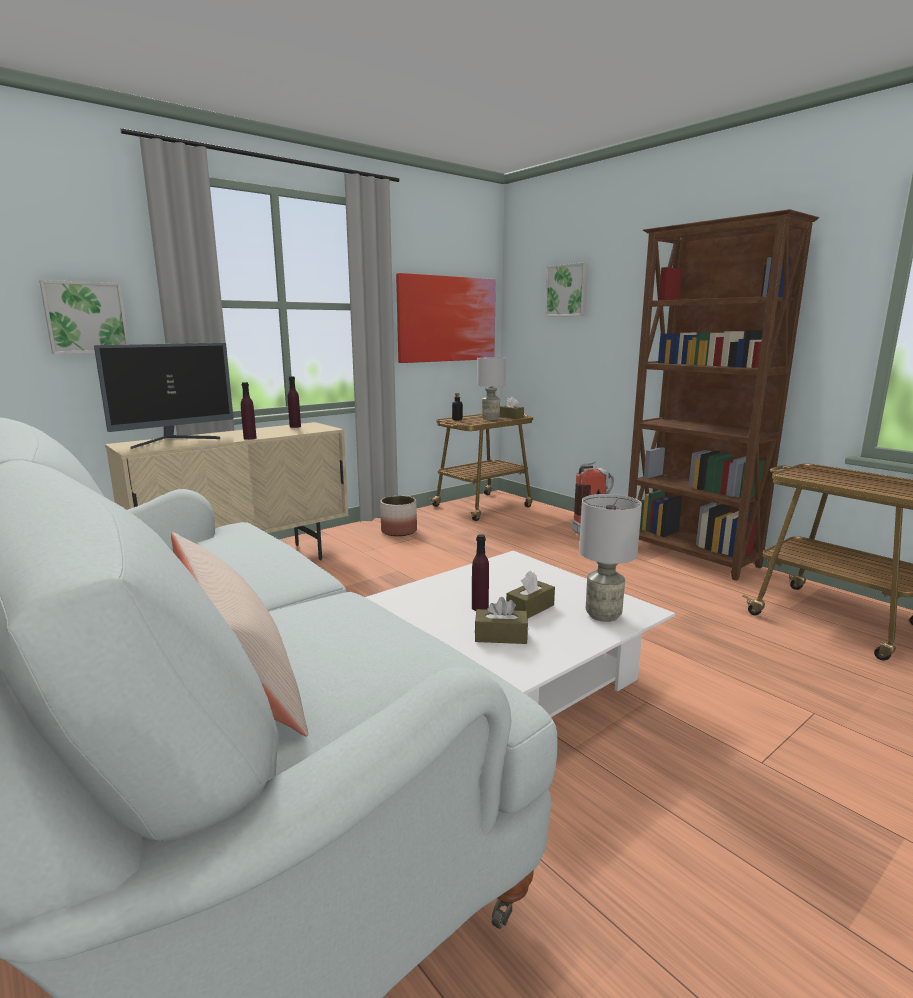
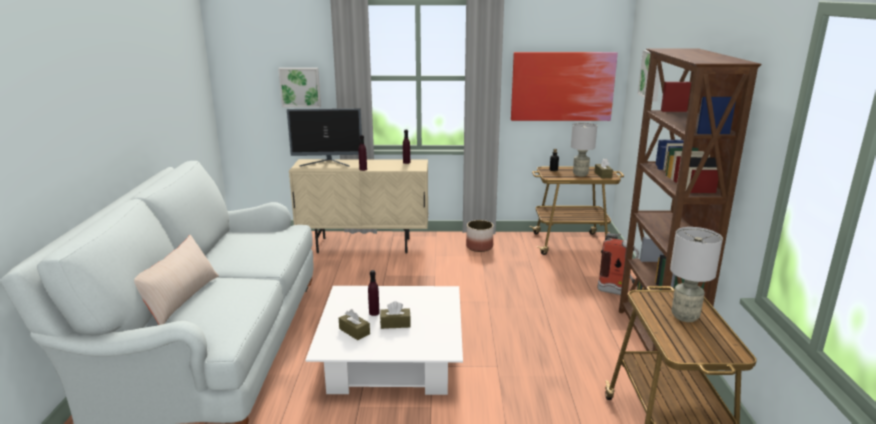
camera: 40 degrees right, 5 degrees up
(604, 615) = (422, 344): grey table lamp -> grey table lamp (685, 317)

